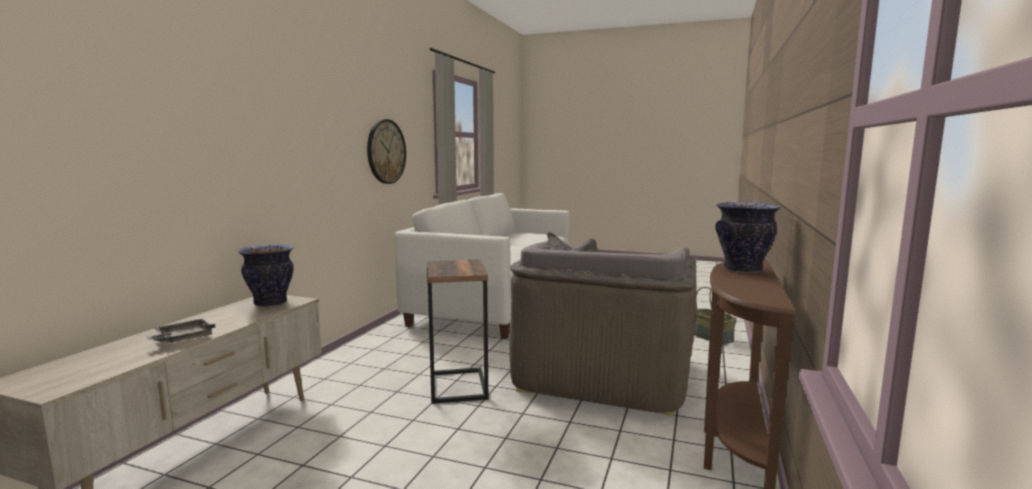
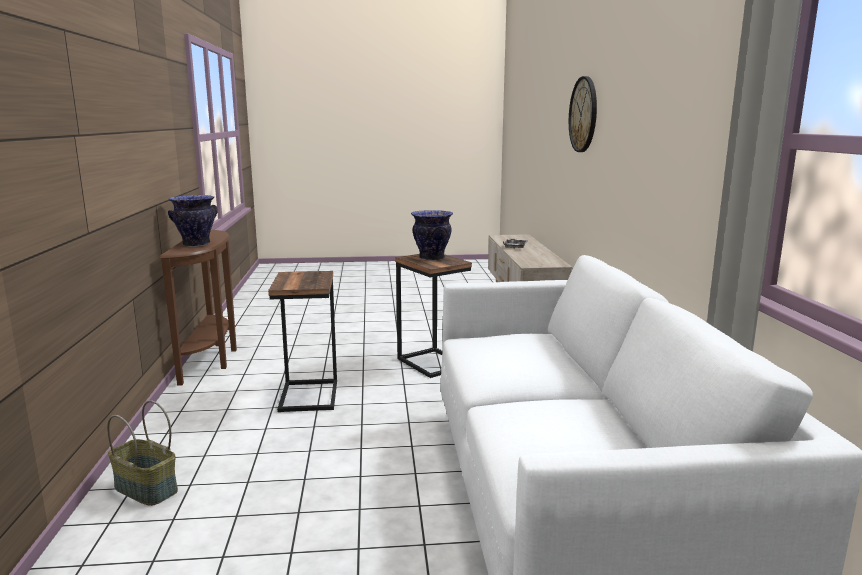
camera: 155 degrees right, 5 degrees up
(271, 303) = (538, 262): vase -> vase (431, 258)
(386, 151) = (671, 170): wall clock -> wall clock (583, 114)
(603, 374) = (310, 395): grey armchair -> side table

